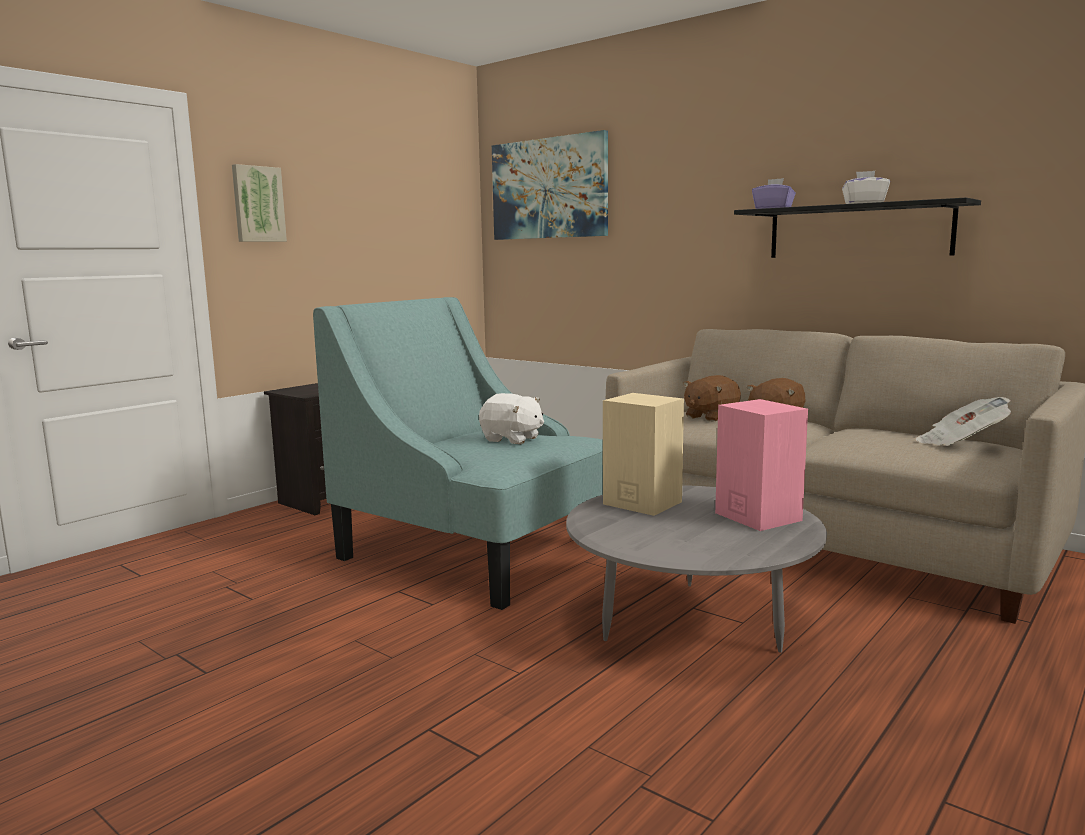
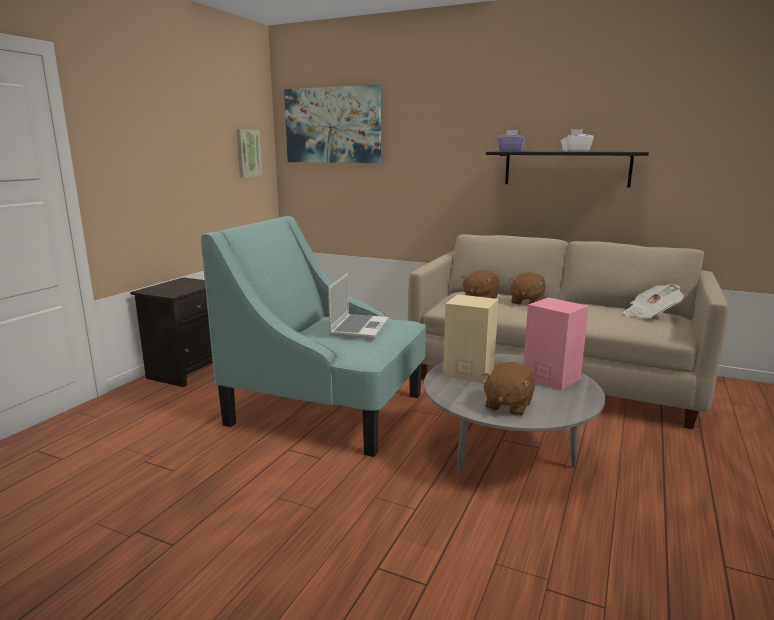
camera: 15 degrees left, 5 degrees up
(258, 204) = (116, 138): picture -> picture (248, 153)
(512, 439) = (359, 327): white plush toy -> laptop
(664, 541) = (507, 405): none -> brown plush toy

